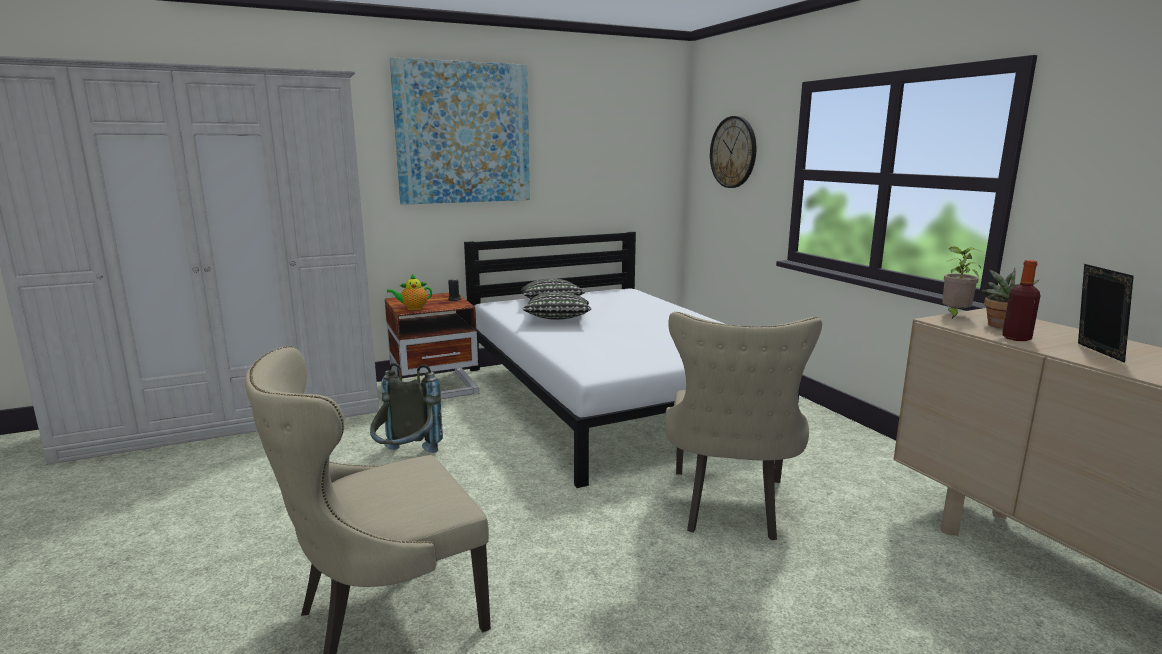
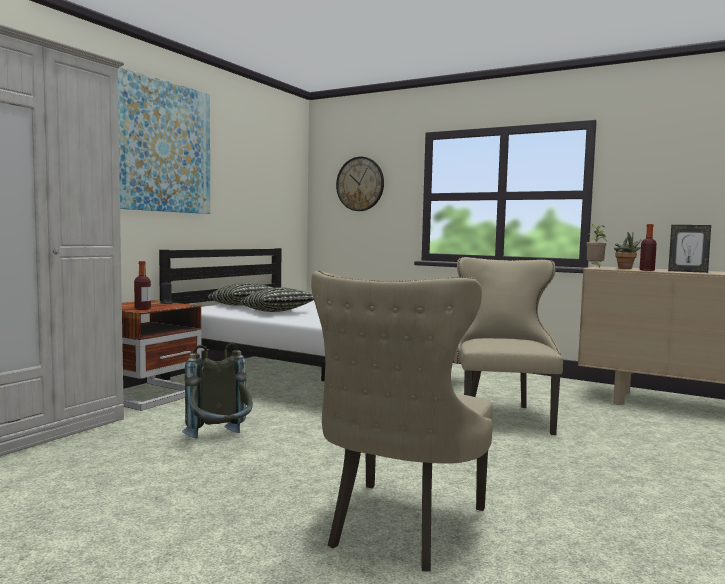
camera: 35 degrees left, 10 degrees down
(412, 308) = (142, 309): teapot -> bottle
(729, 506) = (502, 416): beige chair -> beige chair turned 150 degrees counterclockwise
(1095, 352) = (687, 271): picture frame -> picture frame turned 150 degrees clockwise

